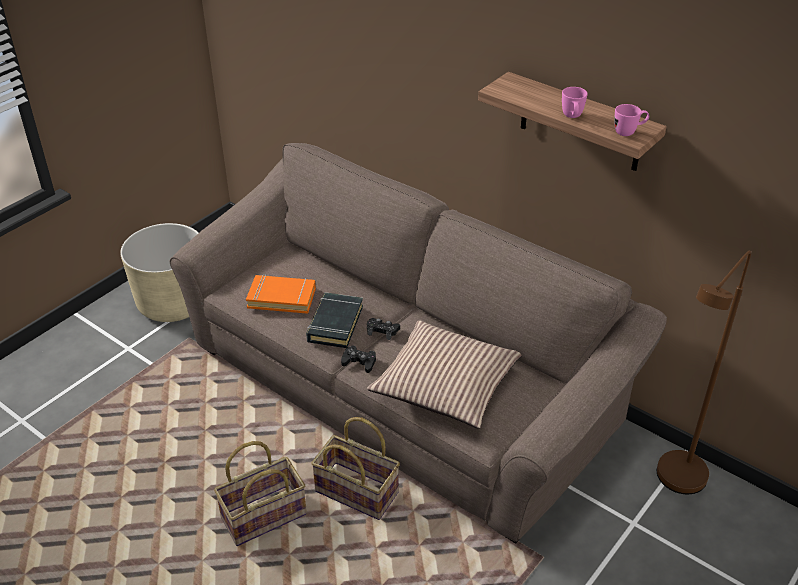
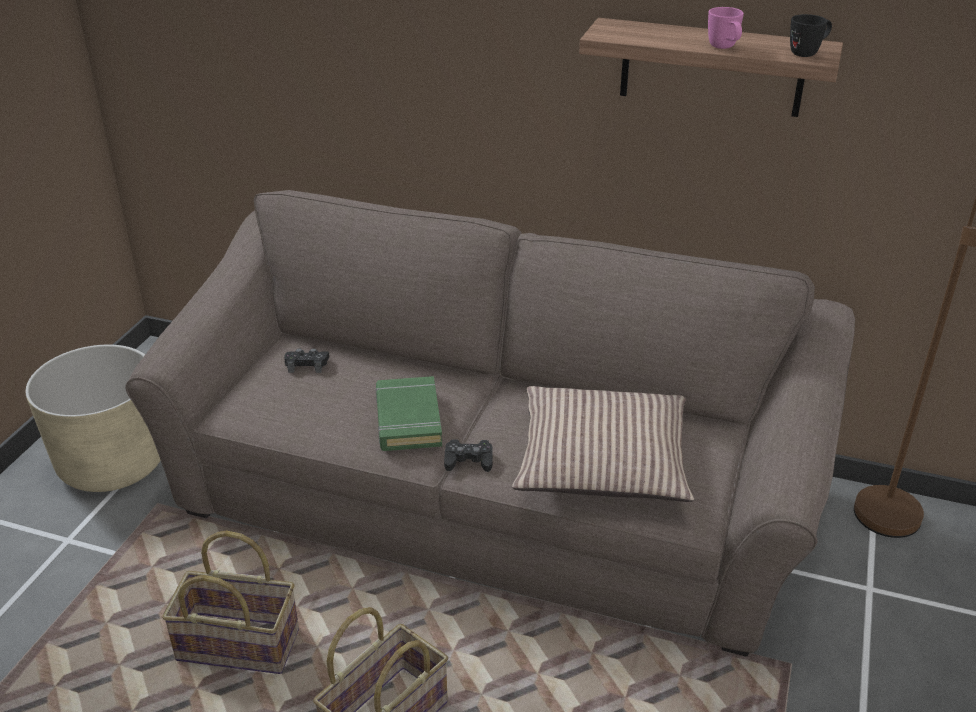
camera: 20 degrees left, 5 degrees down
(282, 298) = (314, 403): orange book -> none
(335, 324) = (408, 419): black book -> green book
(357, 491) = (503, 648): basket -> basket (239, 643)
(382, 331) = (477, 414): black game controller -> black game controller (307, 364)
(629, 132) = (808, 53): pink mug -> black mug

